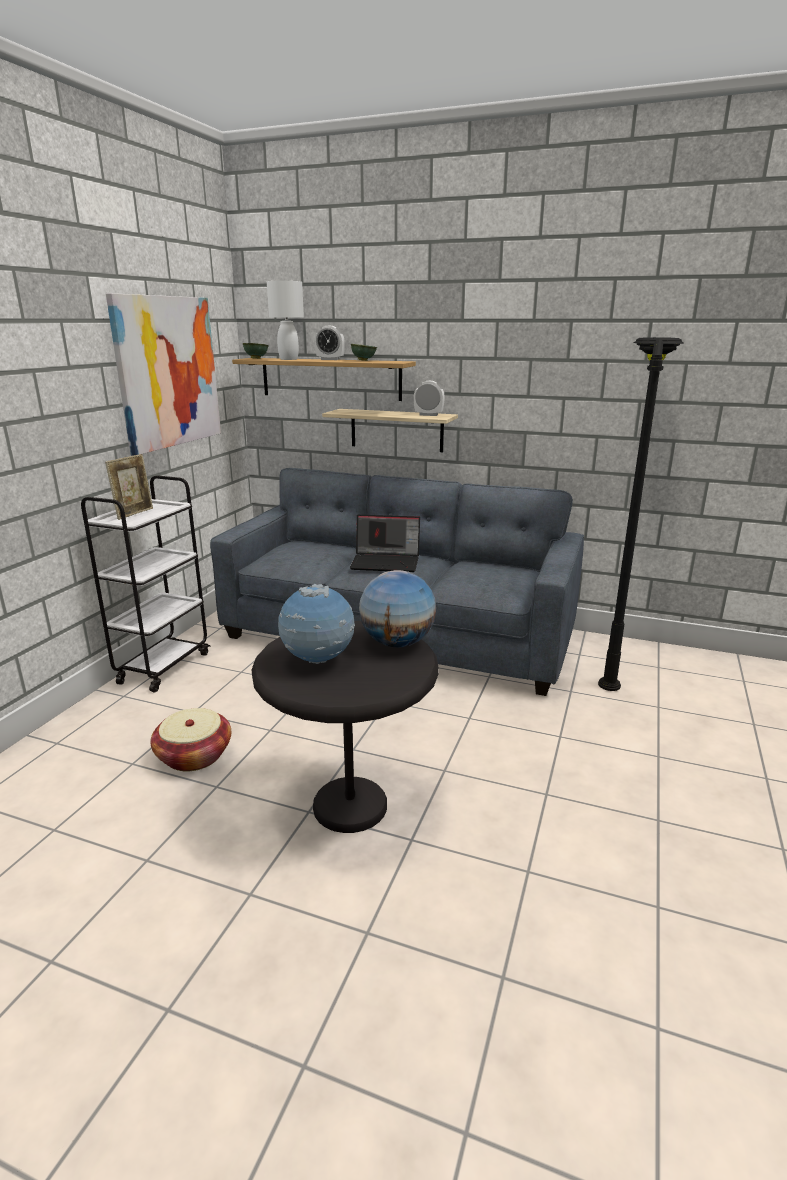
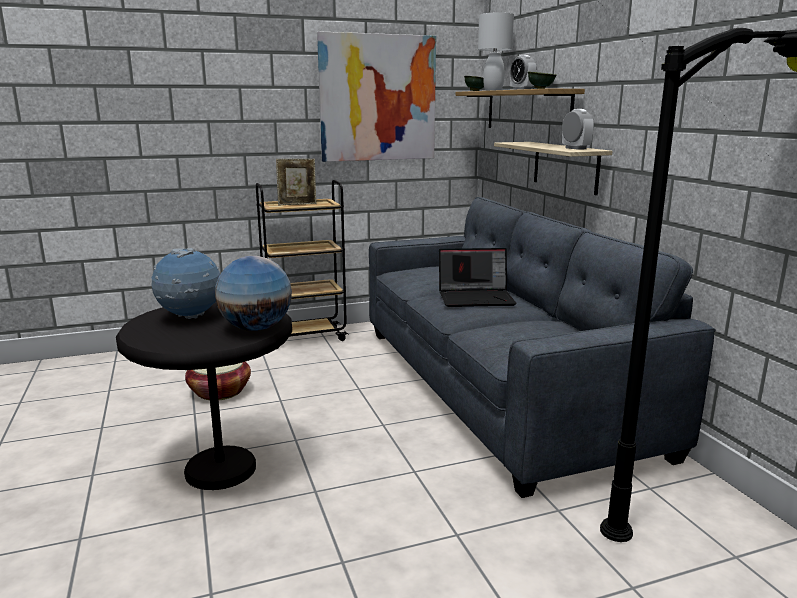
camera: 50 degrees right, 5 degrees down
(164, 667) = (307, 338): white cart -> brown cart
(386, 562) = (476, 298): laptop -> laptop turned 60 degrees counterclockwise

